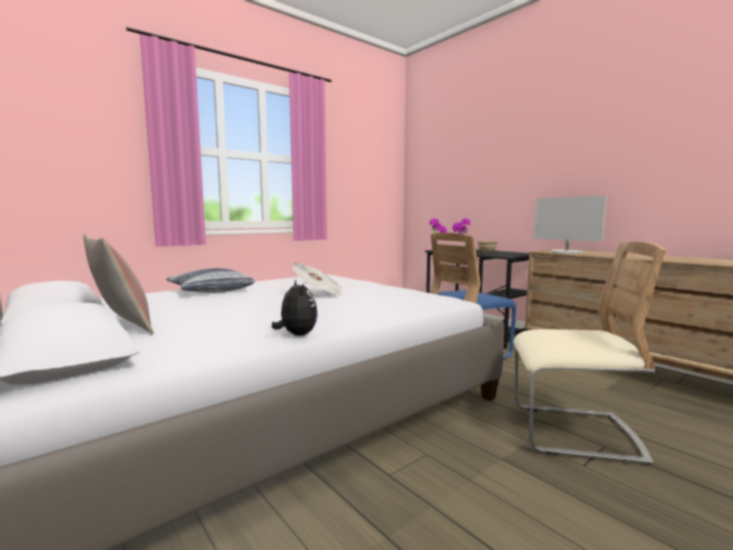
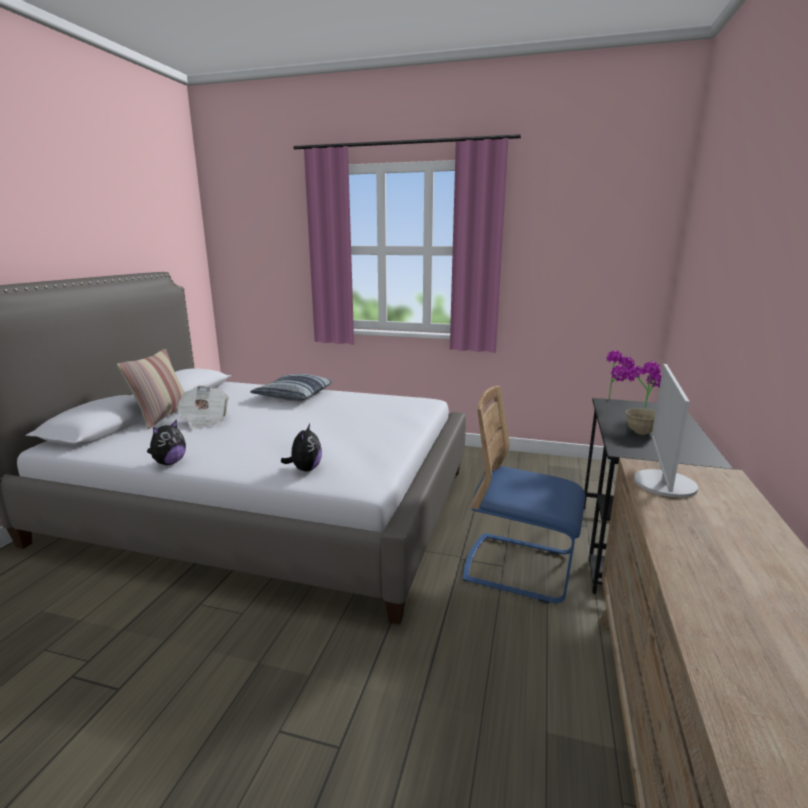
camera: 55 degrees right, 10 degrees up
(318, 293) = (315, 427): newspaper -> newspaper (204, 420)
(403, 304) = (305, 469): none -> plush toy
(574, 433) = (356, 712): beige chair -> none

